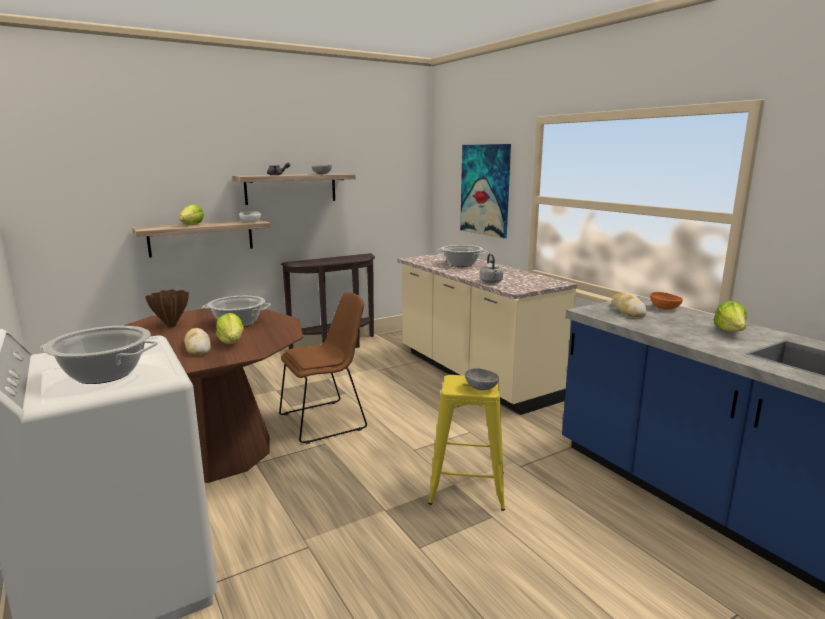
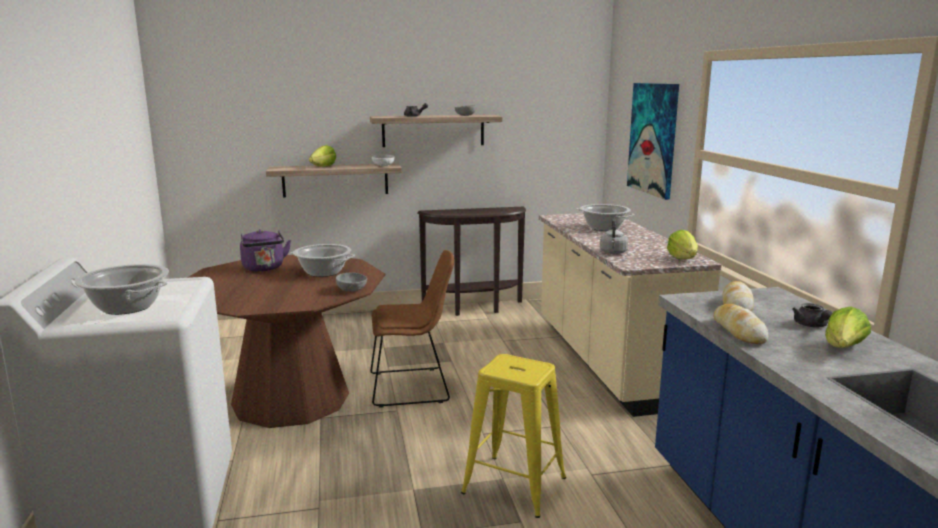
camera: 20 degrees right, 0 degrees up
(172, 326) = (264, 268): brown vase -> purple kettle
(198, 347) = (266, 292): bread -> bread (738, 331)
(231, 342) = (300, 291): lettuce -> lettuce (683, 259)
(481, 387) = (525, 373): grey bowl -> grey bowl (352, 290)
(665, 308) = (793, 307): orange bowl -> none
(692, 319) = (811, 326): none -> grey teapot

